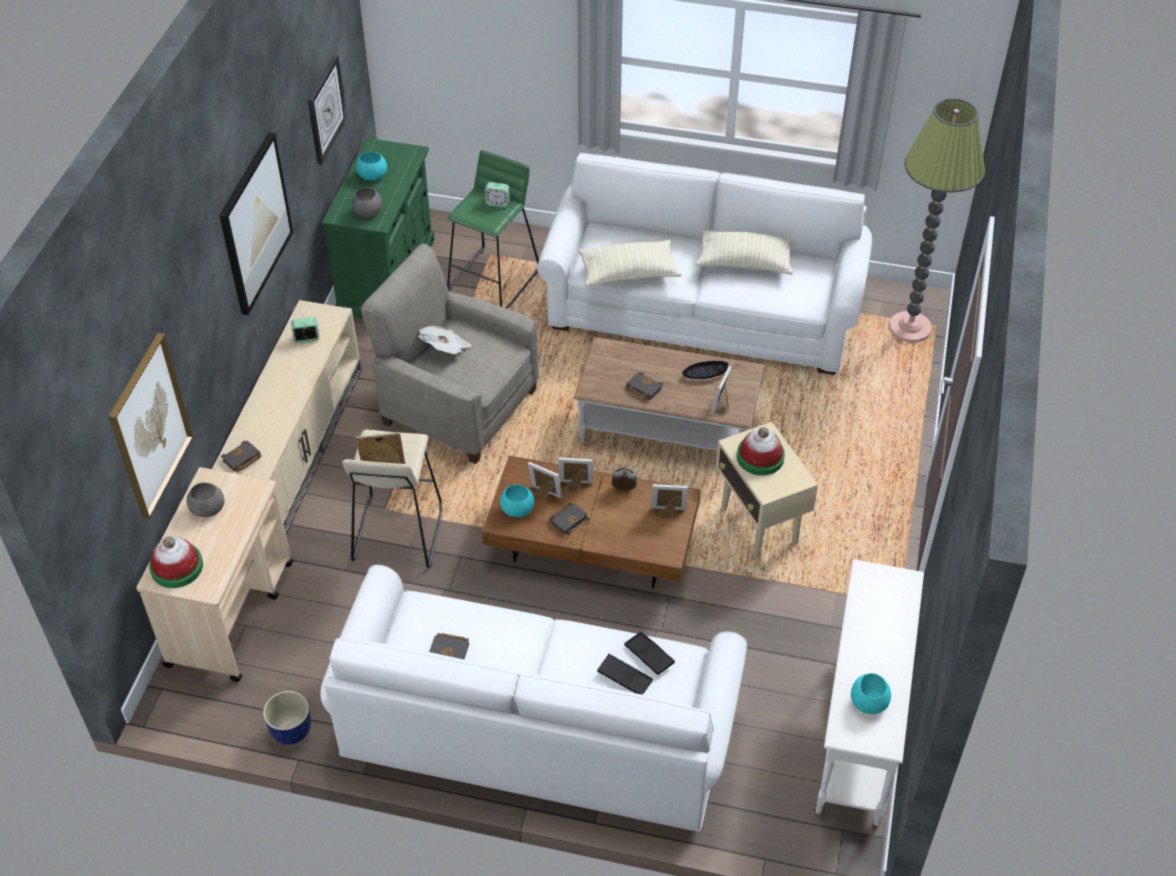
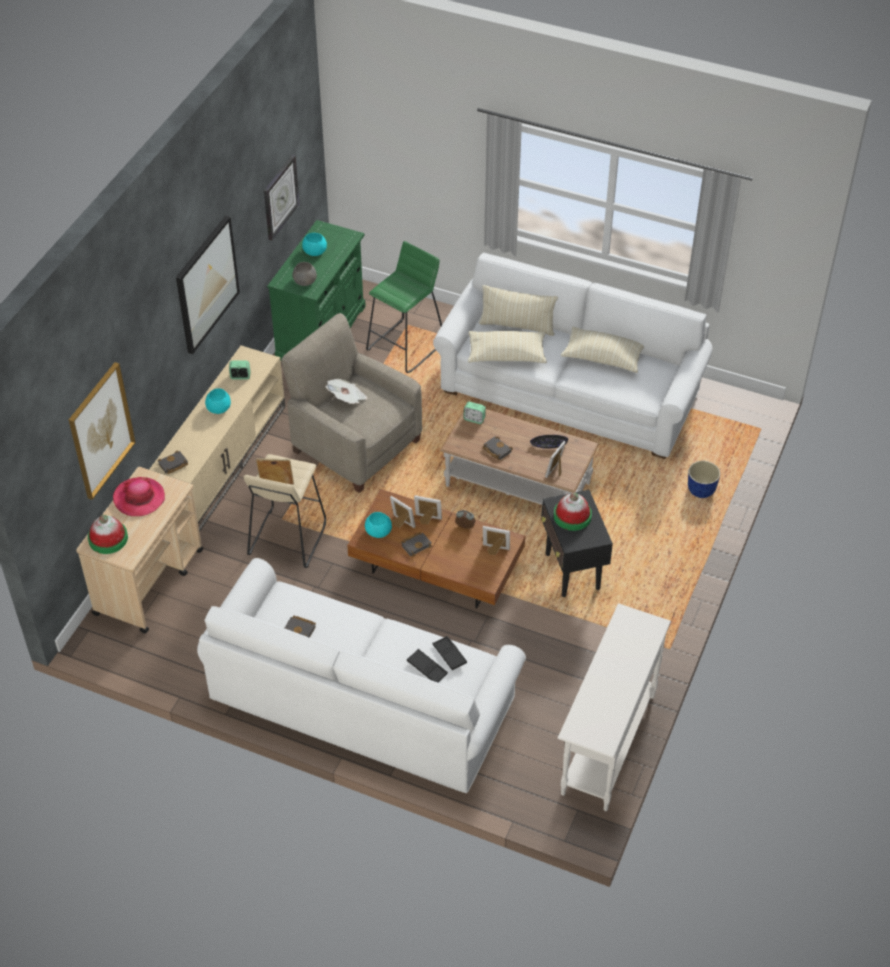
camera: 10 degrees right, 0 degrees up
(208, 508) = (139, 498): grey bowl -> hat
(291, 732) = (177, 676): planter -> planter (700, 491)
(497, 203) = (411, 285): alarm clock -> alarm clock (474, 419)
(633, 237) = (517, 326): none -> beige pillow
(759, 526) = (572, 572): beige side table -> black side table
(868, 701) = (600, 710): turquoise bowl -> turquoise bowl (219, 407)
(910, 328) = (738, 428): floor lamp -> none

